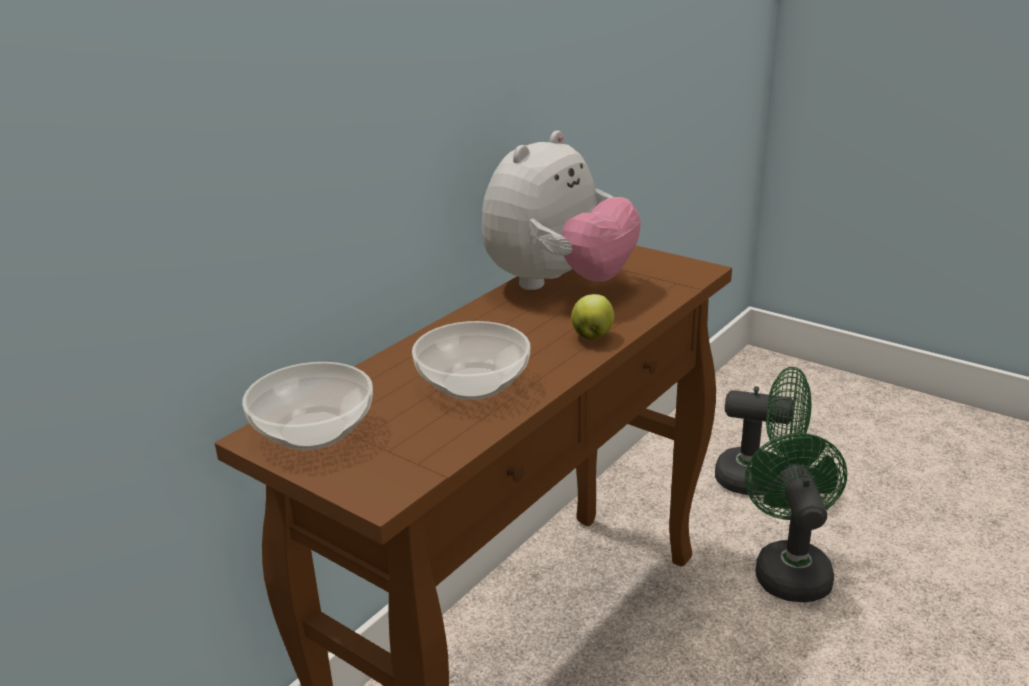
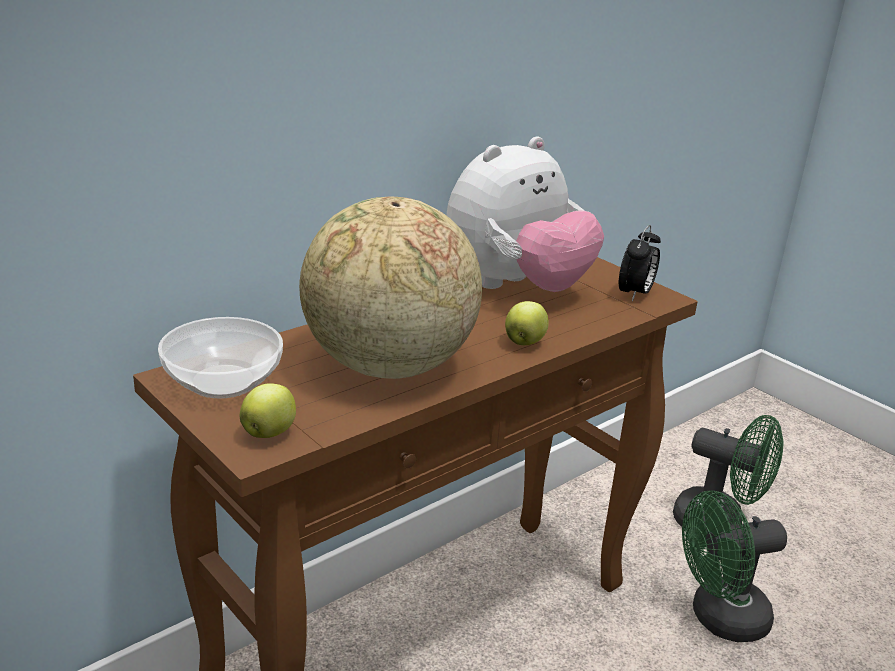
camera: 10 degrees right, 0 degrees up
(387, 473) = (269, 433): none -> apple
(471, 384) = (387, 366): bowl -> globe
(673, 271) = (635, 294): none -> alarm clock
(789, 568) = (718, 618): green fan -> green fan turned 120 degrees counterclockwise

